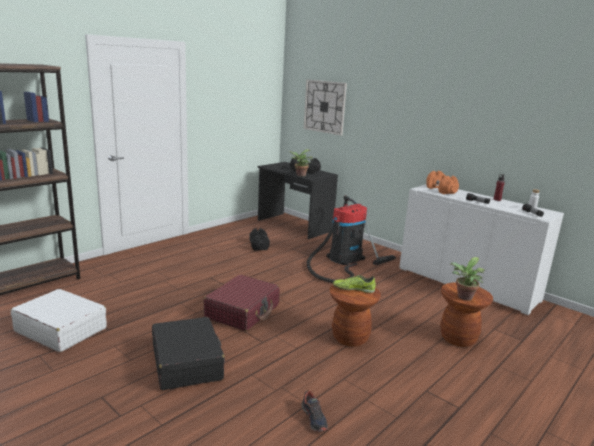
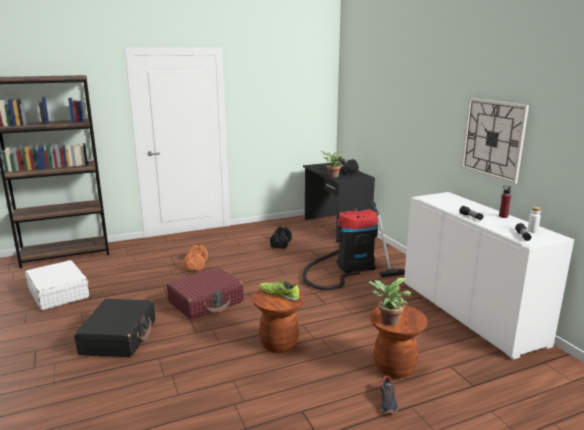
camera: 25 degrees right, 0 degrees up
(314, 418) = (171, 408): shoe -> shoe (388, 402)
(324, 106) = (367, 106): wall clock -> wall clock (493, 139)
(441, 190) = (447, 201): orange dumbbell -> orange dumbbell (196, 265)

